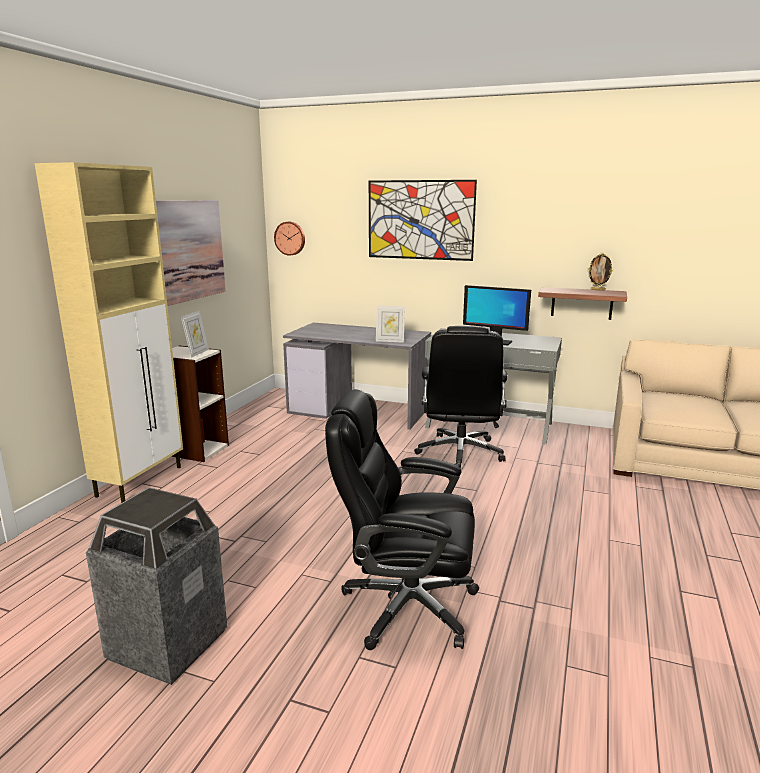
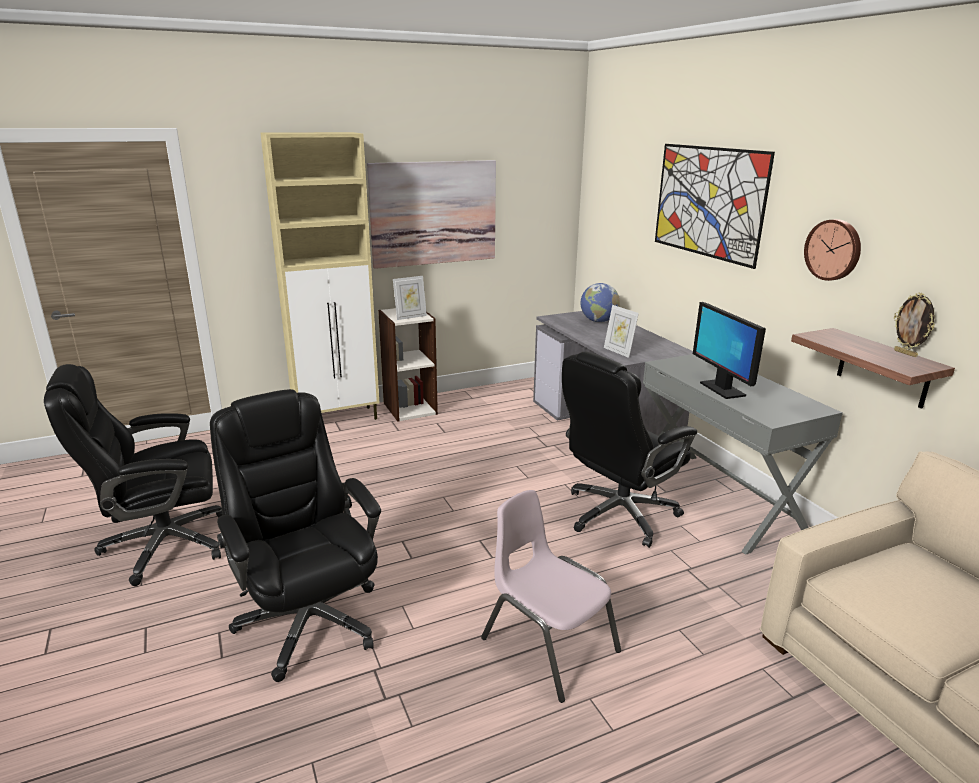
camera: 45 degrees right, 5 degrees up
(167, 644) = (163, 545): trash can -> black office chair
(290, 238) = (596, 206): wall clock -> wall clock (834, 249)
(332, 329) = (598, 321): none -> globe
(551, 530) = (549, 645): none -> pink chair

